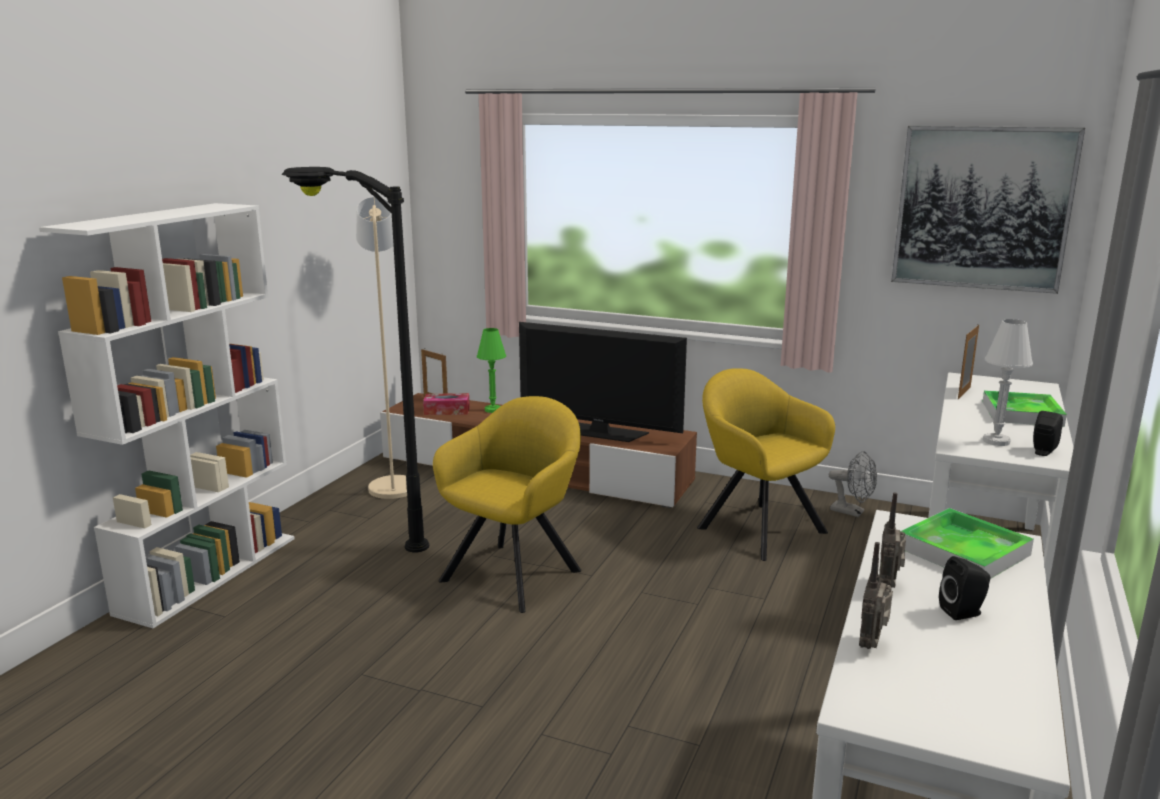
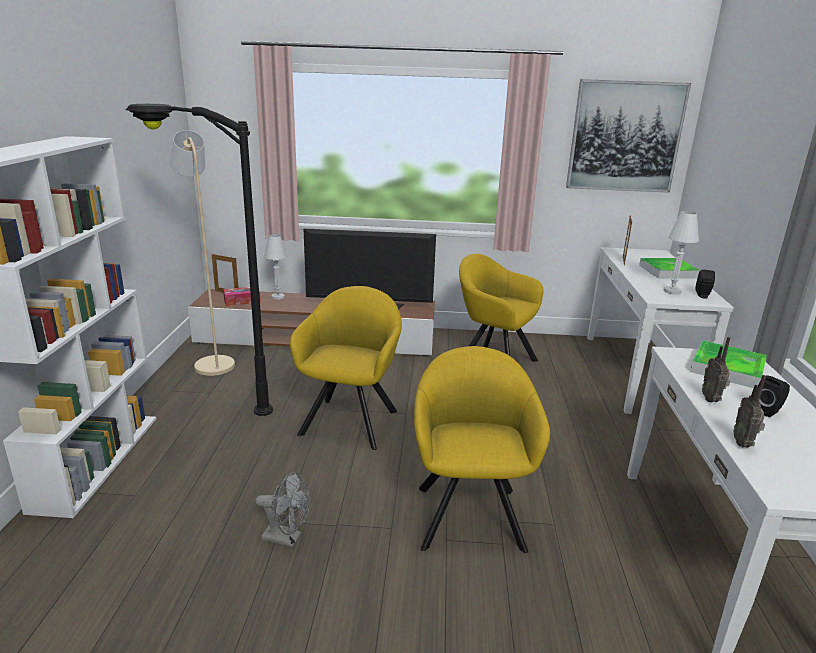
camera: 20 degrees left, 5 degrees up
(493, 410) = (278, 297): green table lamp -> white table lamp
(593, 708) = (469, 512): none -> yellow armchair
(852, 512) = (543, 344): grey fan -> grey fan (287, 538)

